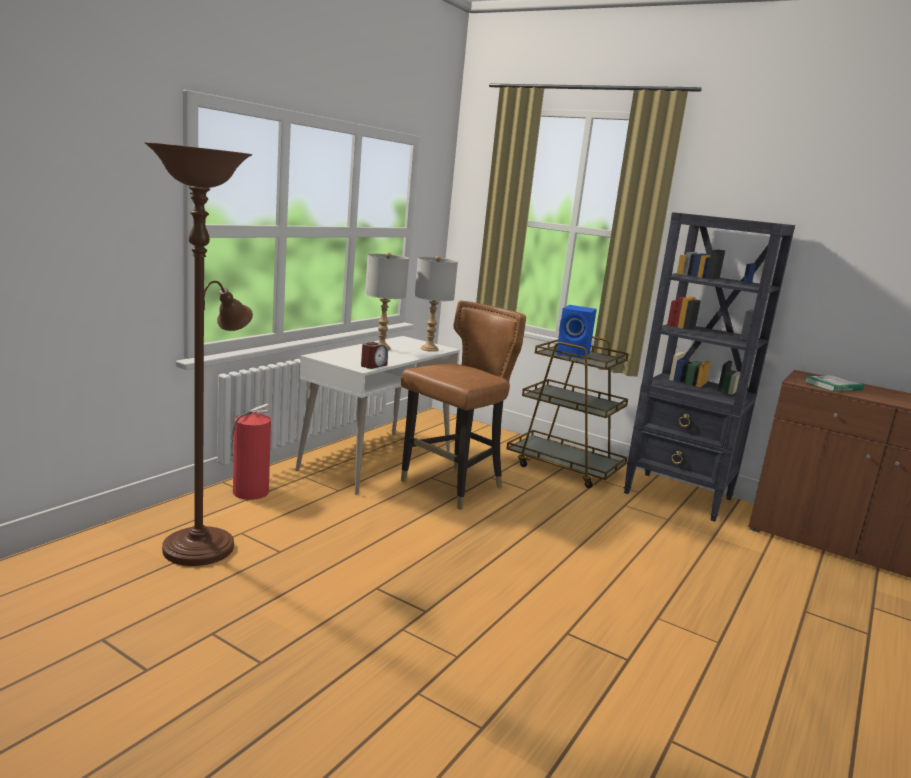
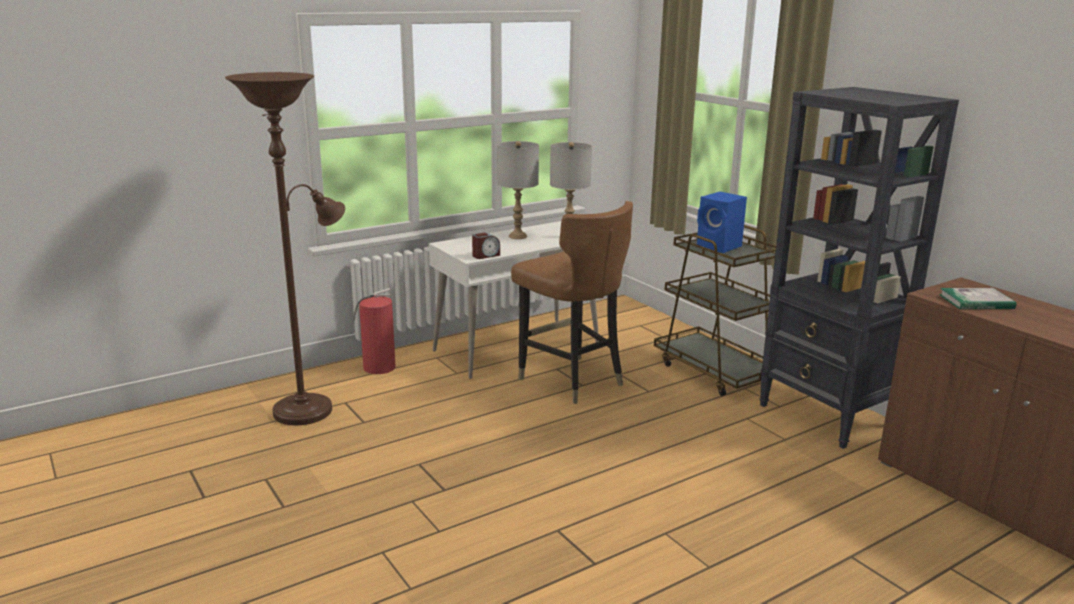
camera: 25 degrees right, 5 degrees up
(453, 487) = (571, 380): brown chair -> brown chair turned 75 degrees clockwise

